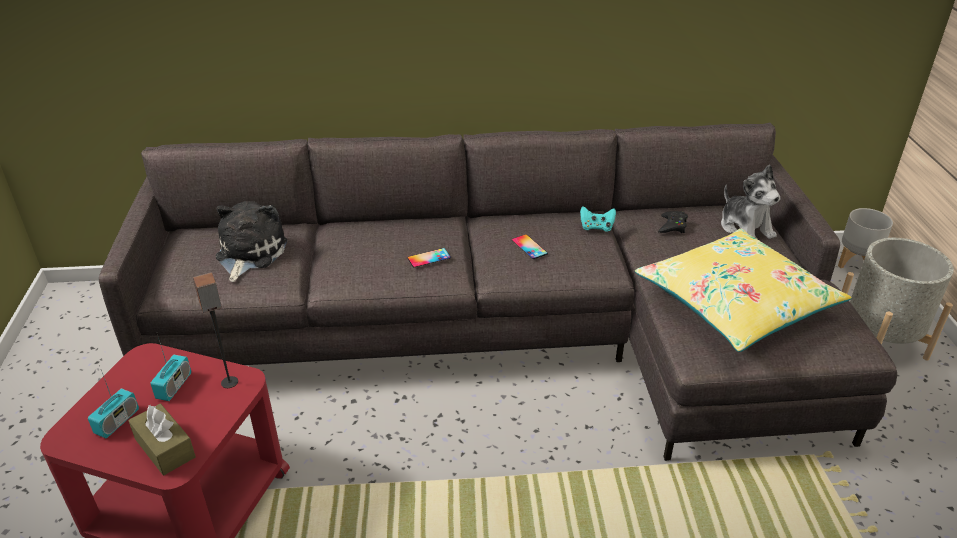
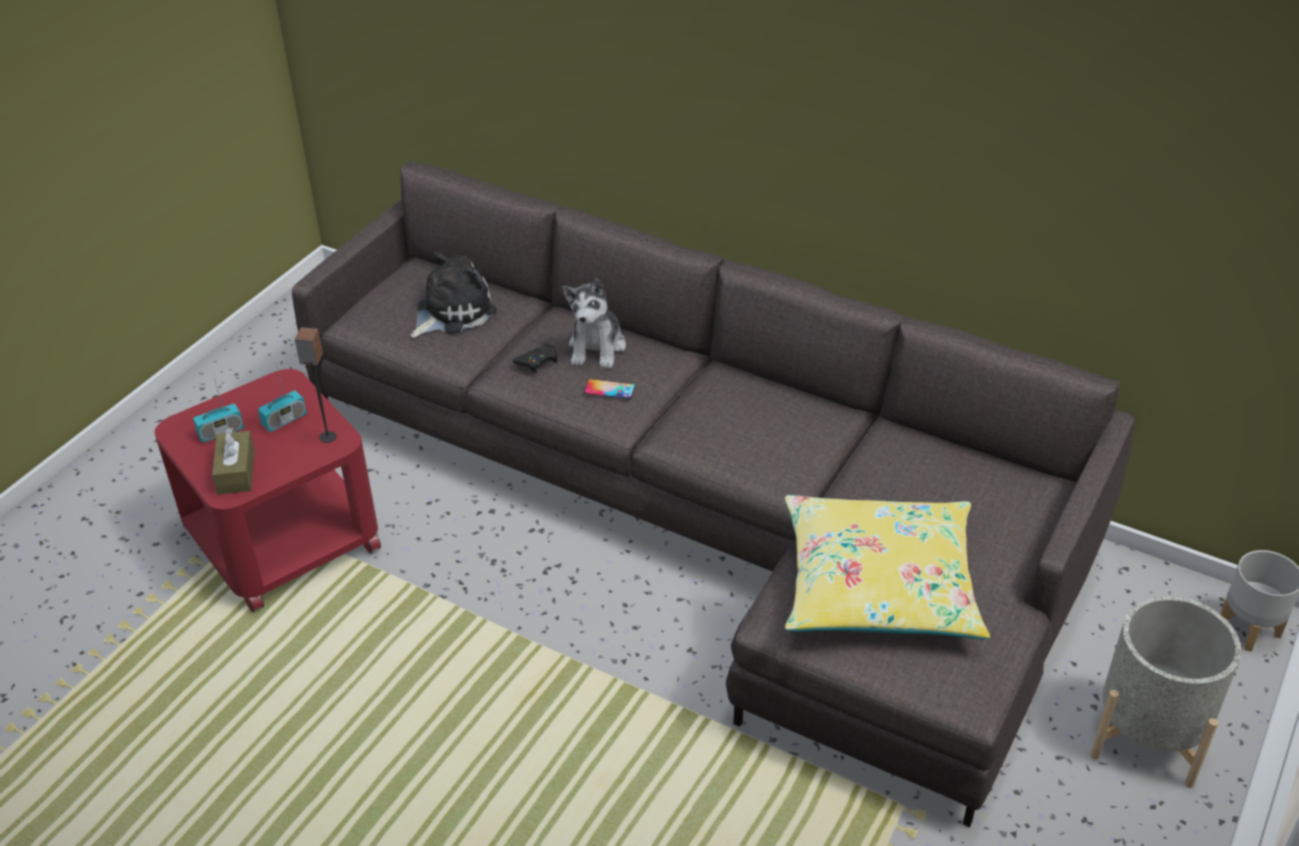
camera: 35 degrees right, 5 degrees up
(529, 247) = (723, 421): phone -> none
(596, 227) = (825, 429): turquoise game controller -> none
(672, 226) = (915, 465): black game controller -> black game controller (537, 361)
(745, 228) = (1009, 506): plush toy -> plush toy (597, 347)

